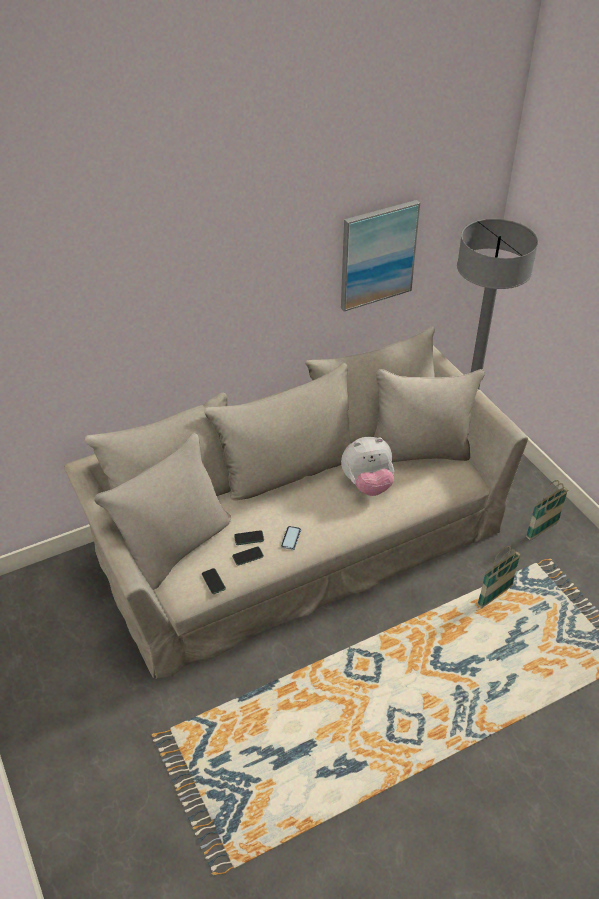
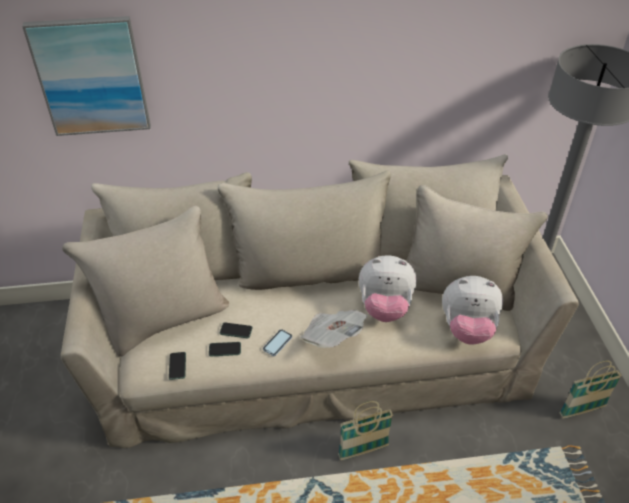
camera: 20 degrees right, 0 degrees up
(335, 521) = (332, 338): none -> newspaper
(377, 255) = (456, 61): picture -> picture (91, 76)
(442, 484) = (467, 329): none -> plush toy
(494, 596) = (497, 470): basket -> basket (363, 451)

